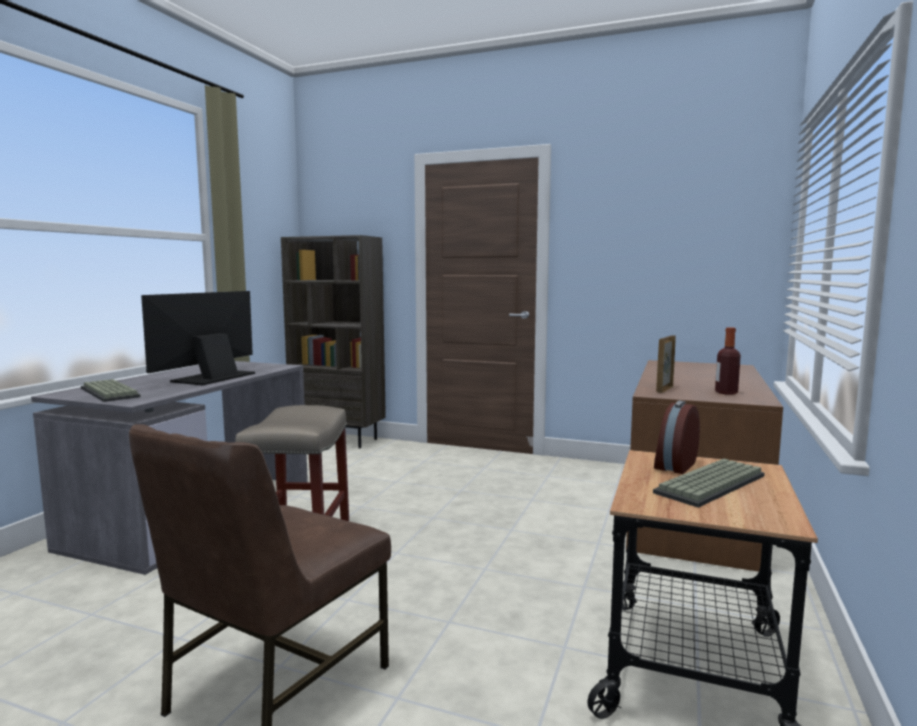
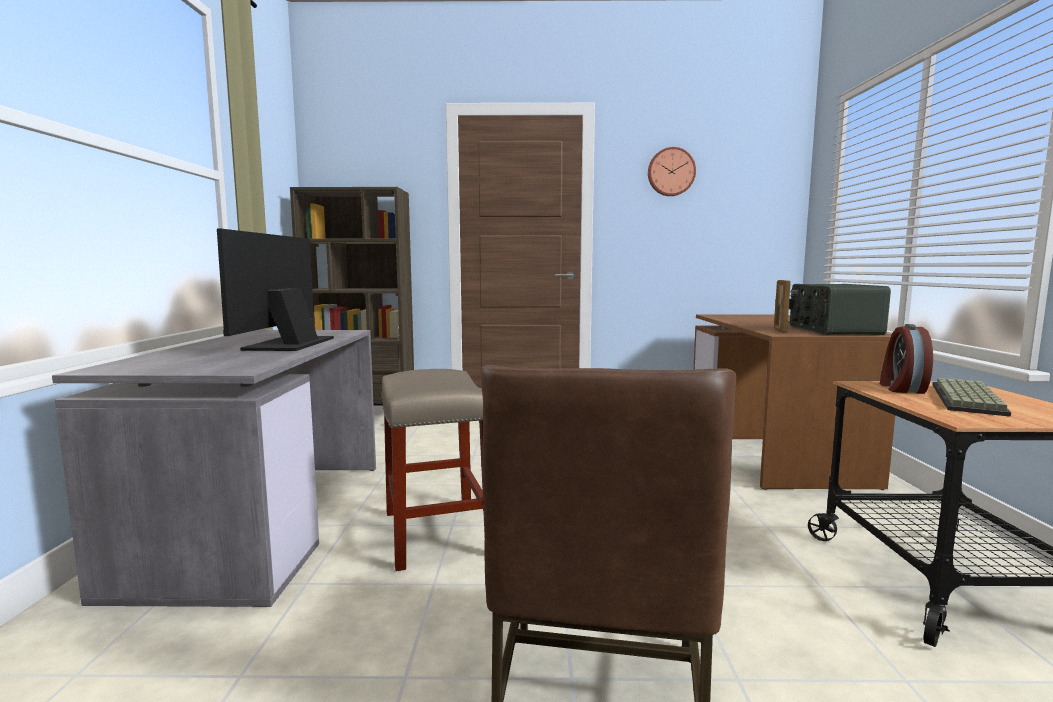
camera: 20 degrees left, 0 degrees up
(111, 392) = (180, 364): keyboard -> none
(629, 210) = (671, 172): none -> wall clock
(726, 392) = (832, 330): bottle -> radio

